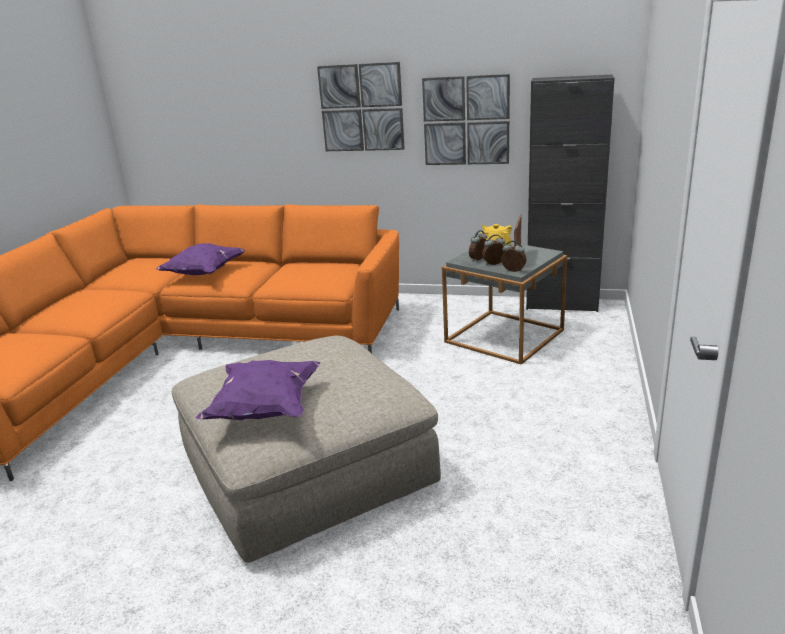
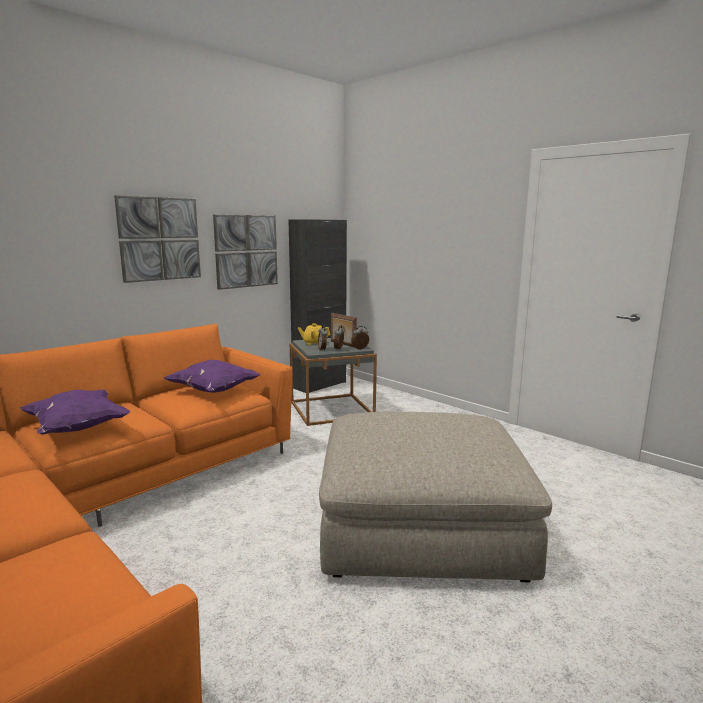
camera: 60 degrees left, 10 degrees down
(265, 409) = (464, 454): purple pillow -> purple pillow (214, 391)

